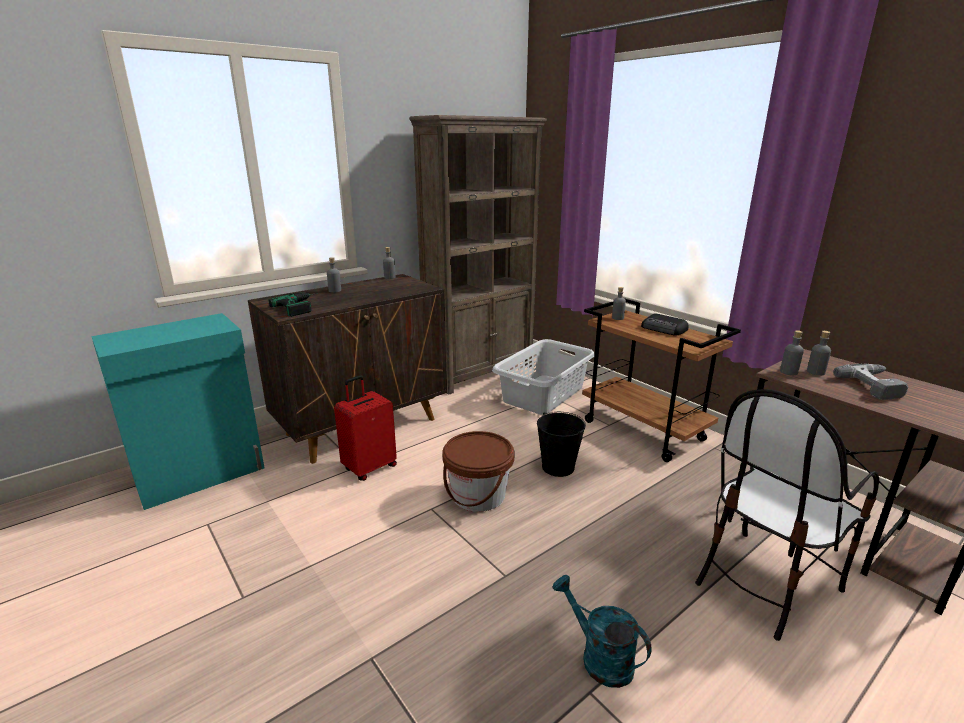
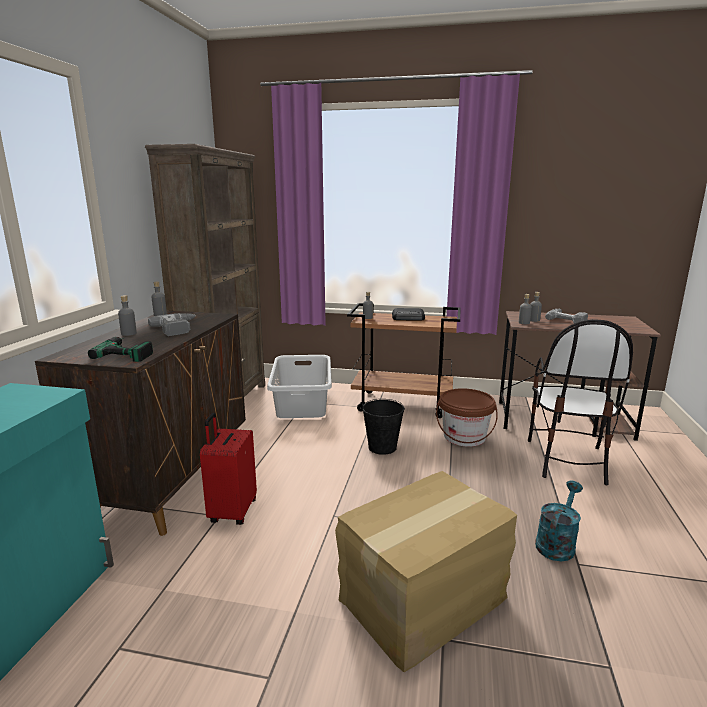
camera: 40 degrees left, 5 degrees down
(372, 293) = (179, 328): none -> power drill
(401, 619) = (424, 600): none -> cardboard box
(478, 495) = (355, 490): brown bucket -> brown bucket (464, 437)
(599, 657) = (557, 543): turquoise watering can -> turquoise watering can turned 120 degrees clockwise

